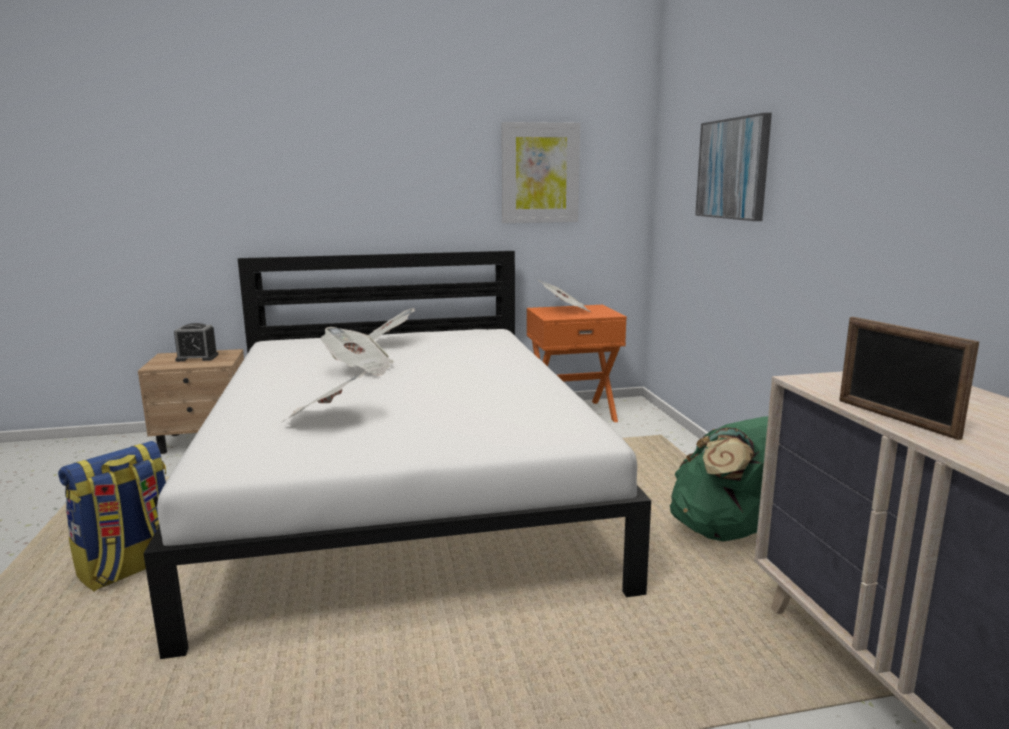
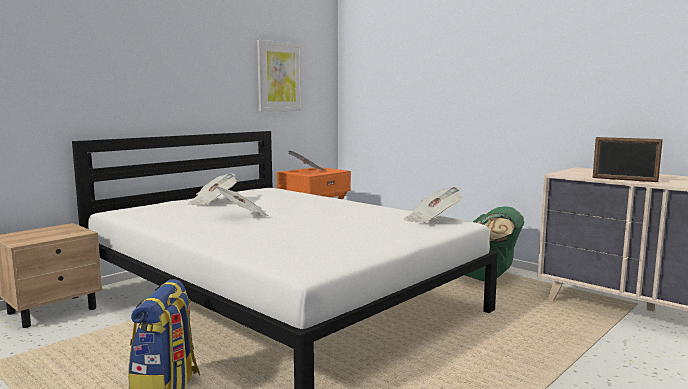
camera: 35 degrees left, 5 degrees down
(197, 358) = (47, 233): alarm clock -> none
(325, 419) = (301, 239): newspaper -> newspaper (432, 220)
(733, 169) = (422, 75): picture -> none

